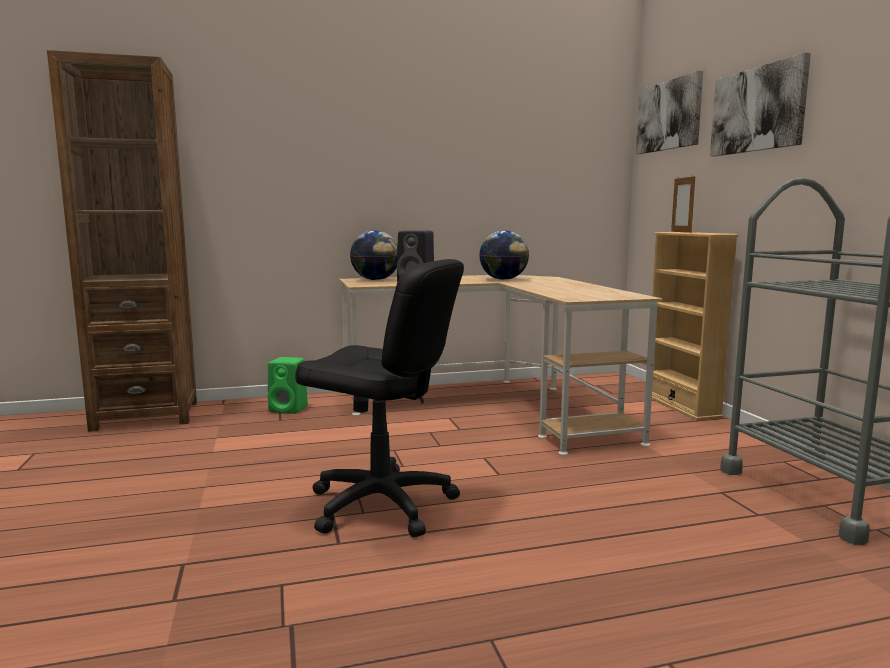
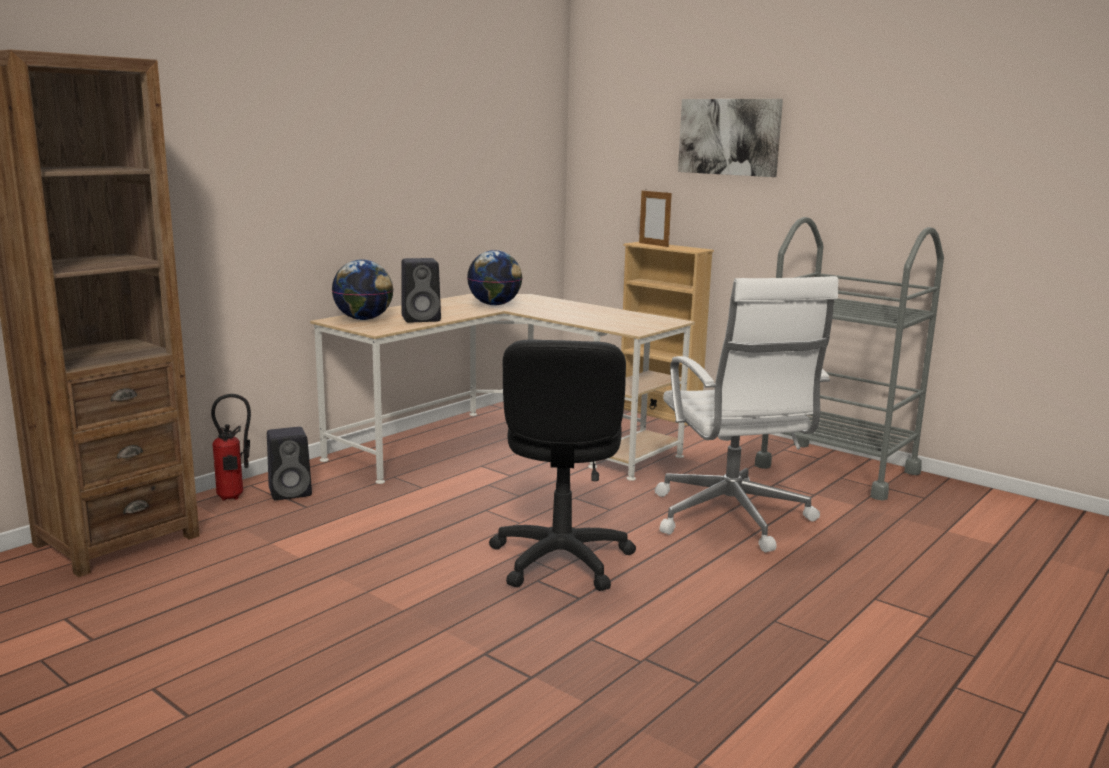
camera: 35 degrees left, 5 degrees up
(252, 405) = (235, 497): none -> fire extinguisher
(289, 409) = (292, 492): green speaker -> black speaker
(381, 505) = (560, 560): black office chair -> black office chair turned 105 degrees clockwise
(612, 514) = (731, 519): none -> white office chair
(669, 116) = (619, 120): picture -> none

